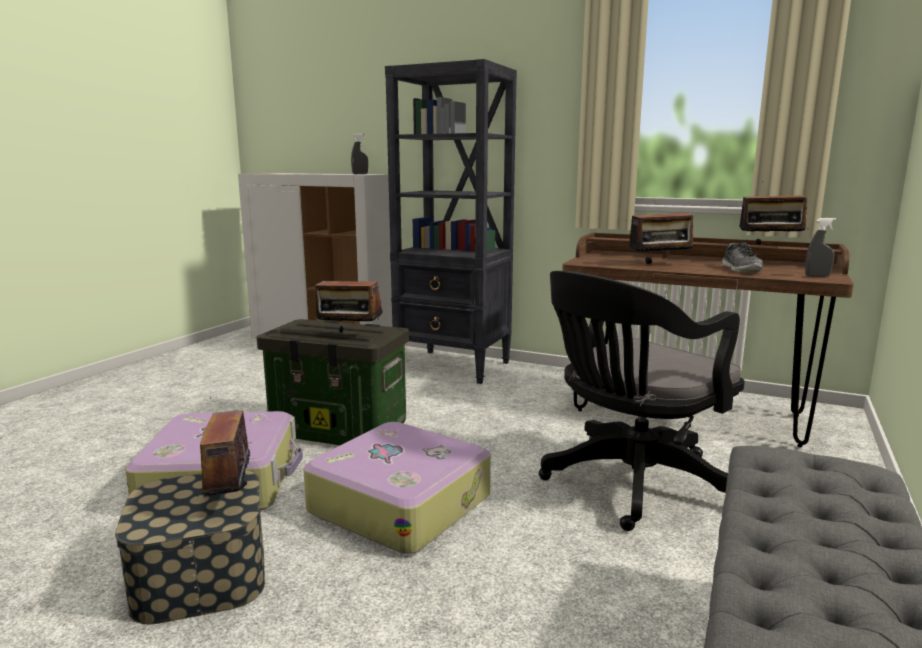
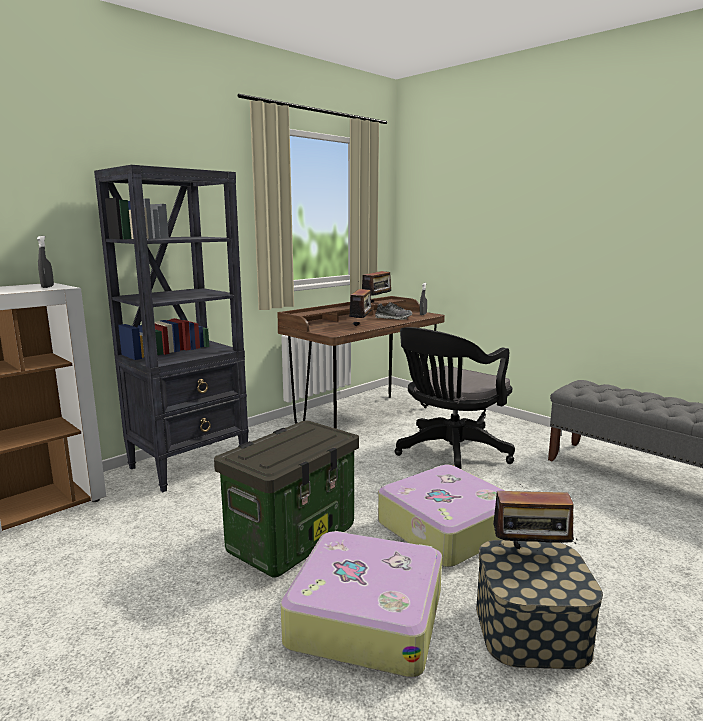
camera: 70 degrees left, 0 degrees up
(349, 335) = (316, 439): radio -> none
(630, 485) = (449, 454): black office chair -> black office chair turned 60 degrees clockwise

